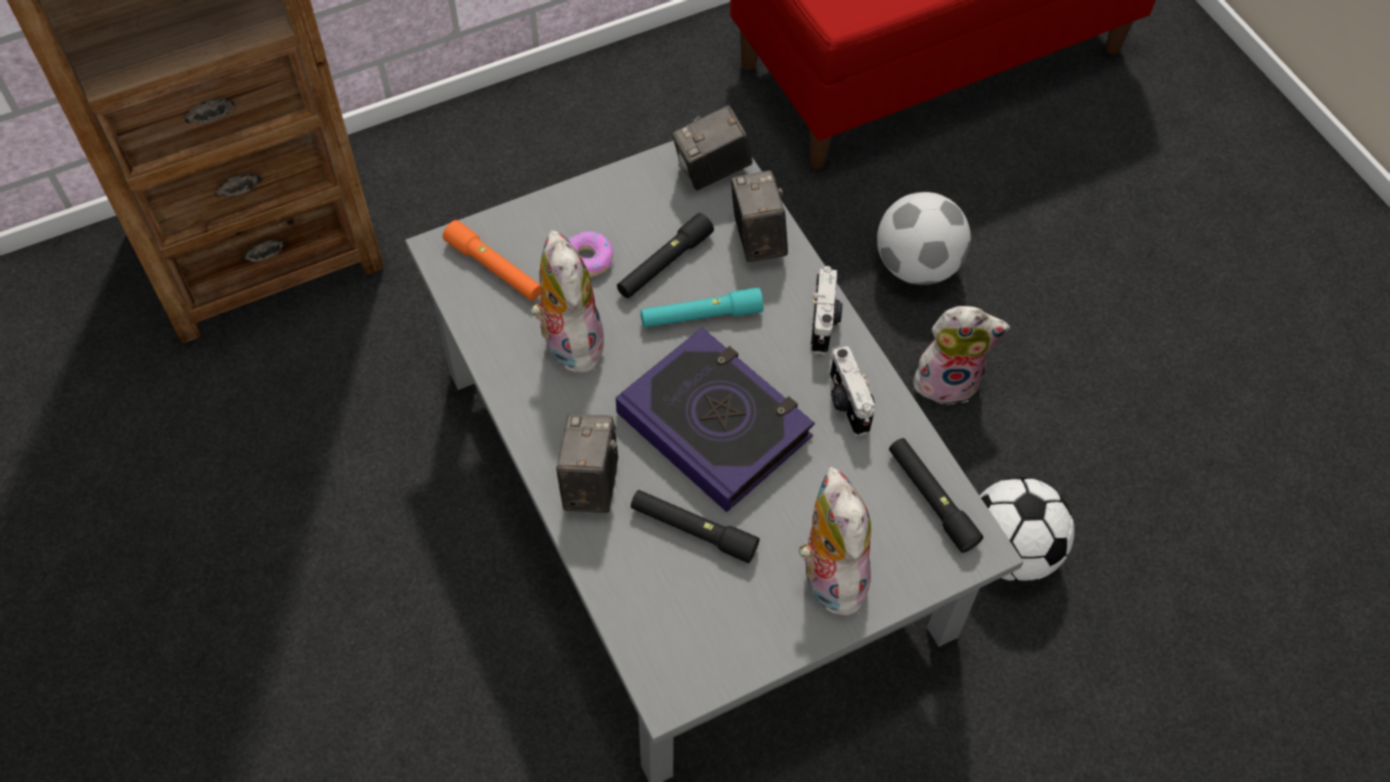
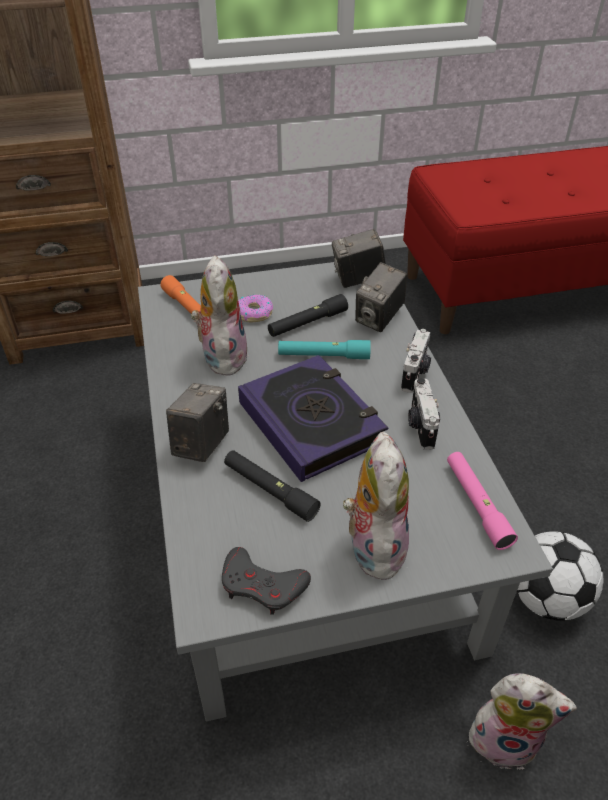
camera: 15 degrees right, 15 degrees down
(721, 650) = (262, 585): none -> grey game controller
(757, 238) = (379, 319): camera -> camera turned 150 degrees counterclockwise
(917, 266) = (503, 397): football -> none
(931, 499) = (477, 504): black flashlight -> pink flashlight
(948, 380) = (514, 470): plush toy -> plush toy (505, 738)

